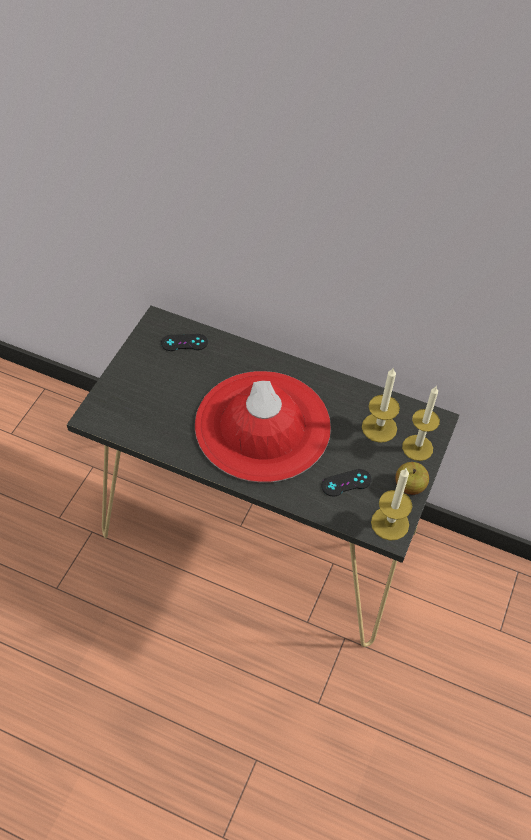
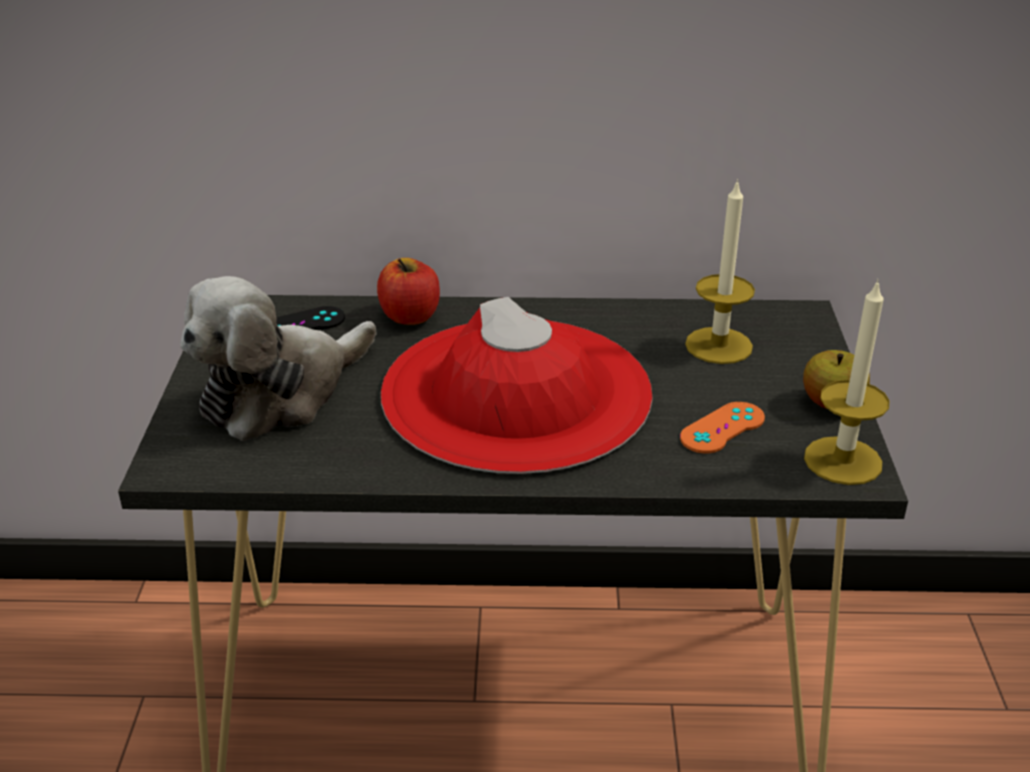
camera: 20 degrees left, 20 degrees down
(156, 388) = (280, 393): none -> plush toy
(238, 354) = (410, 316): none -> apple
(346, 483) = (722, 428): black game controller -> orange game controller
(417, 448) = (801, 353): candle -> none

